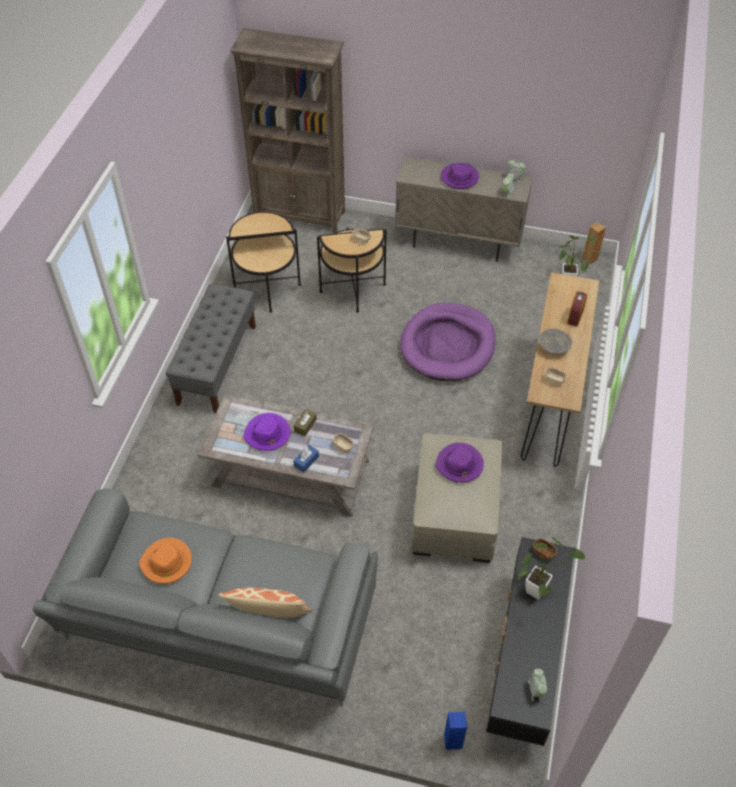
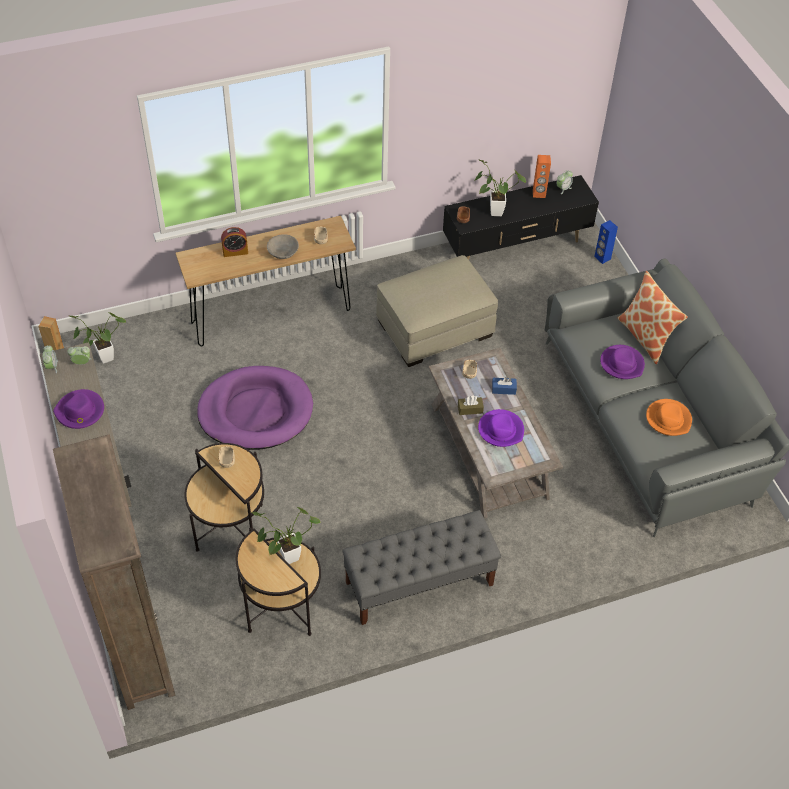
camera: 125 degrees left, 0 degrees up
(270, 257) = (285, 559): none -> potted plant
(459, 465) = (426, 292): purple hat -> purple hat (622, 364)
(541, 656) = (539, 194): none -> orange speaker

